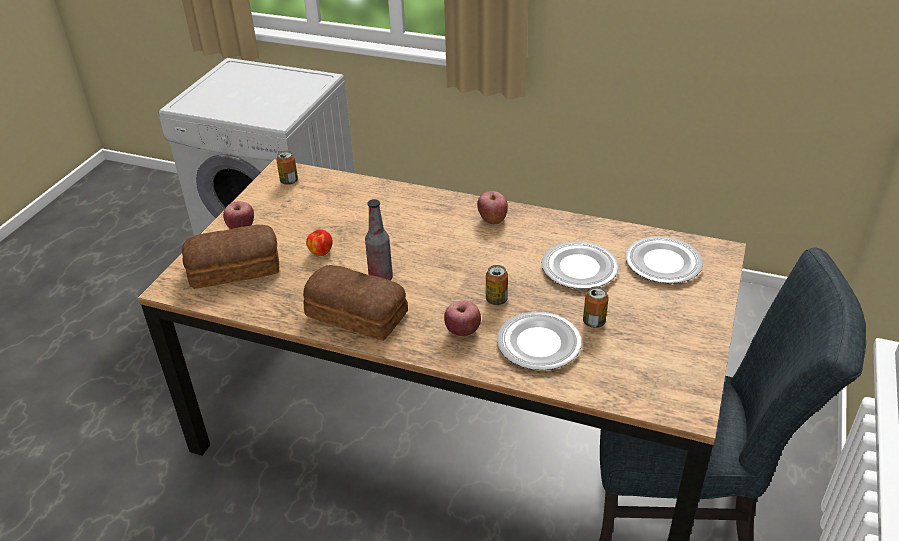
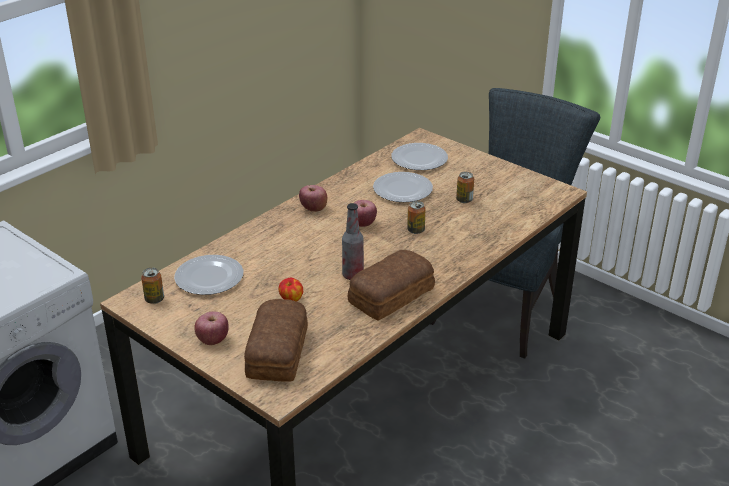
camera: 70 degrees left, 5 degrees down
(463, 331) = (442, 252): apple -> apple (363, 224)
(537, 343) = (473, 226): plate -> plate (208, 278)

